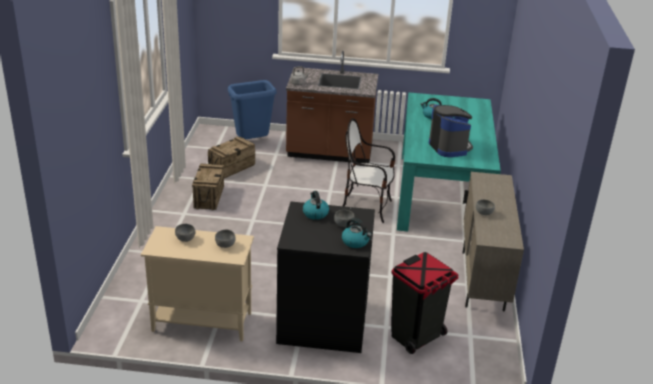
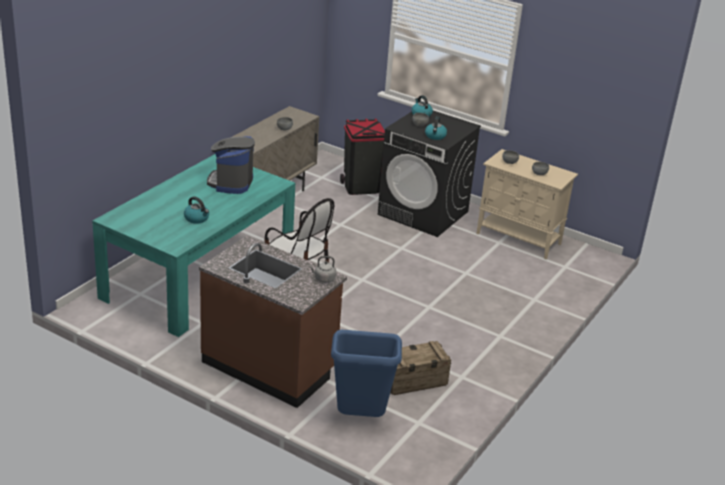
camera: 155 degrees left, 0 degrees up
(208, 197) = (463, 348): crate -> none

